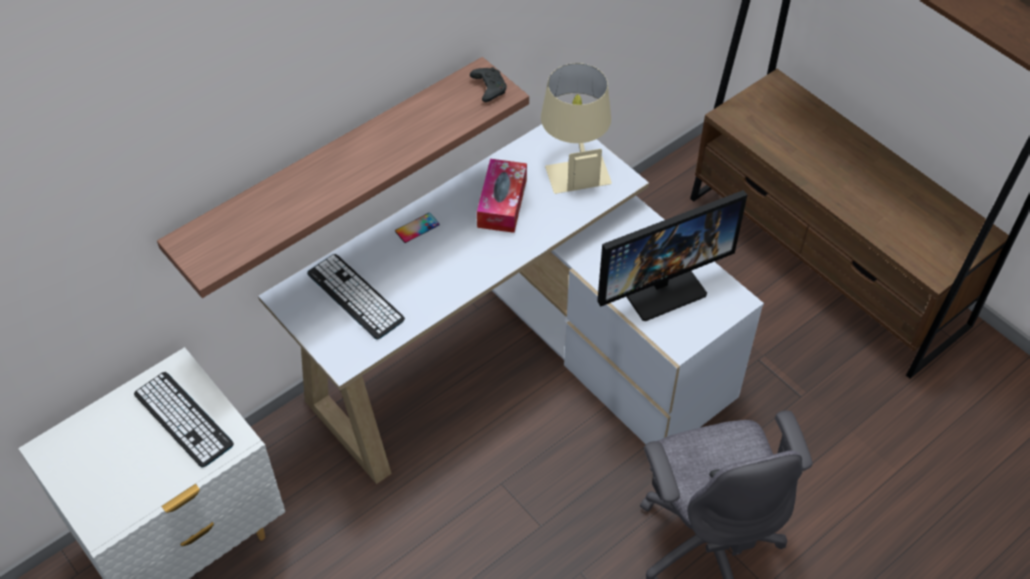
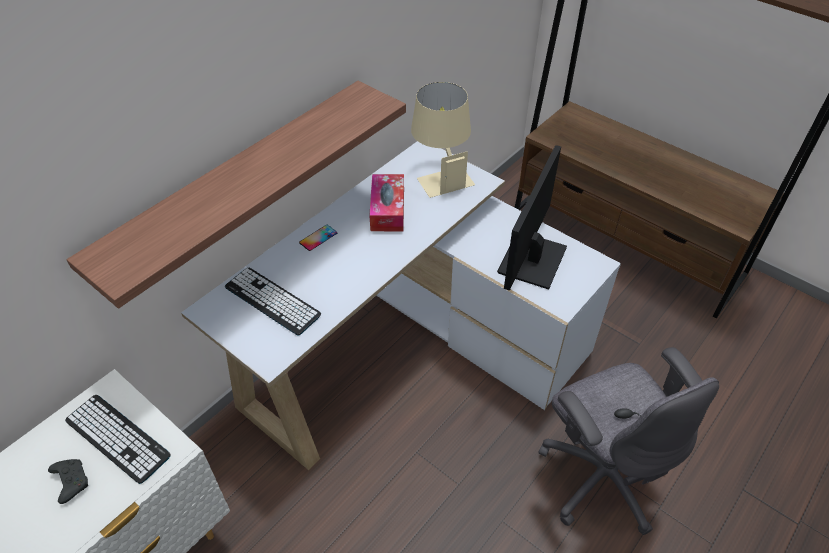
camera: 10 degrees left, 5 degrees down
(488, 88) = (369, 101): black game controller -> black game controller (71, 481)
(660, 285) = (532, 260): monitor -> monitor turned 150 degrees clockwise

